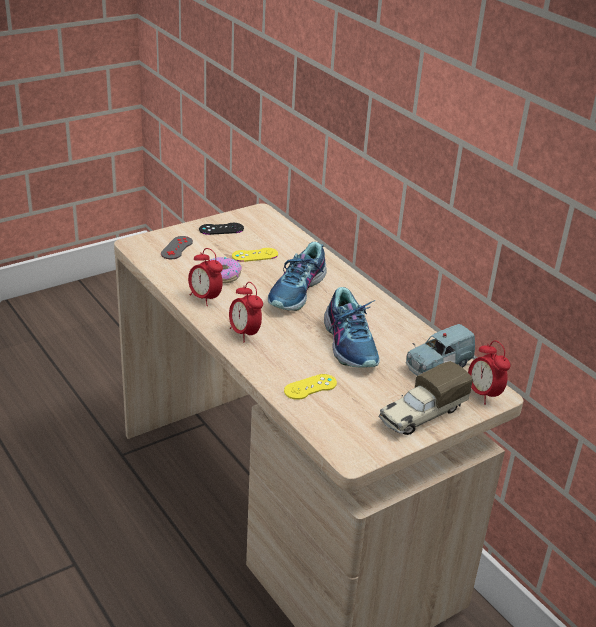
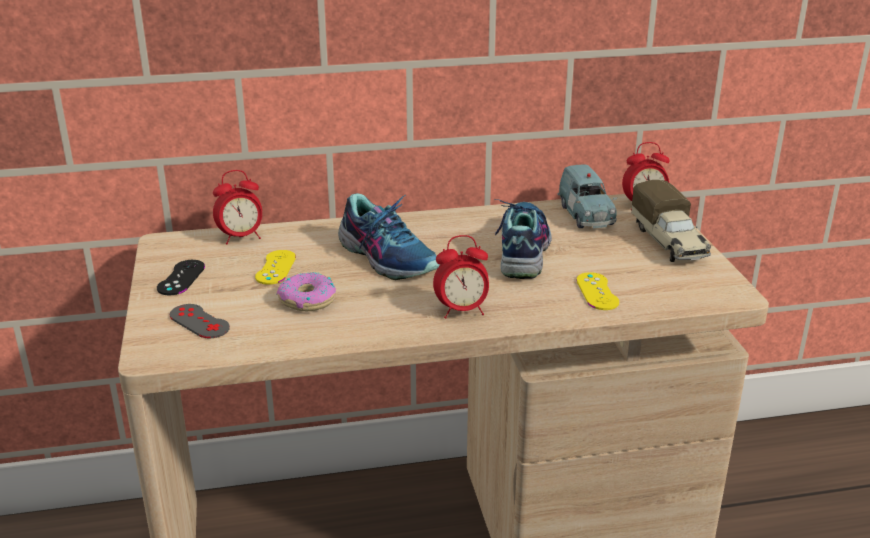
camera: 65 degrees left, 5 degrees down
(205, 298) = (356, 323): alarm clock -> alarm clock (241, 238)
(351, 343) = (521, 250): shoe -> shoe turned 90 degrees counterclockwise

